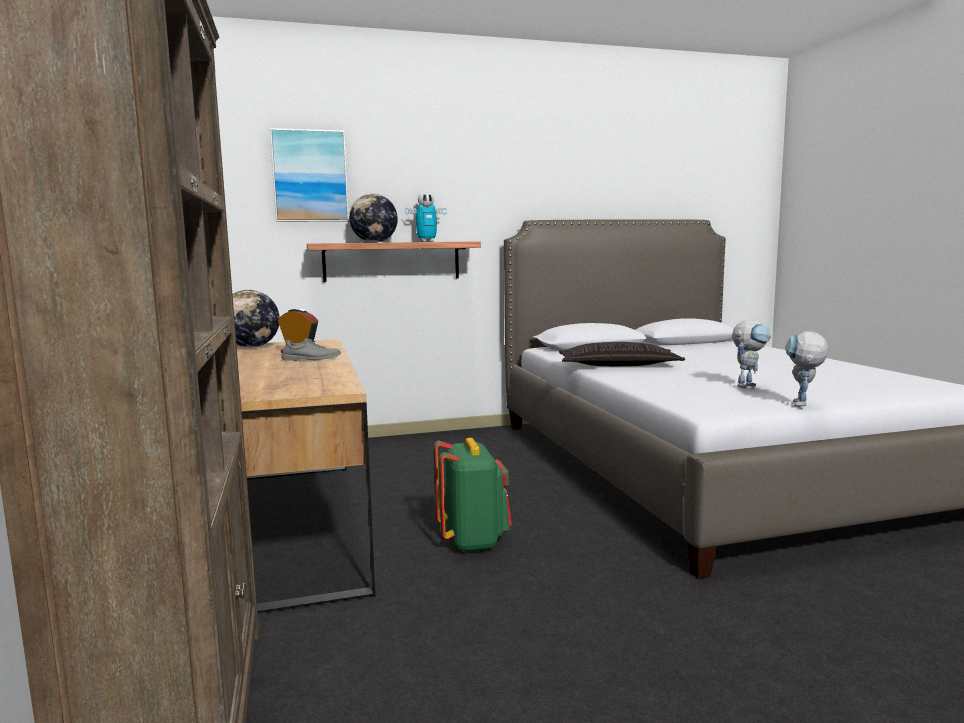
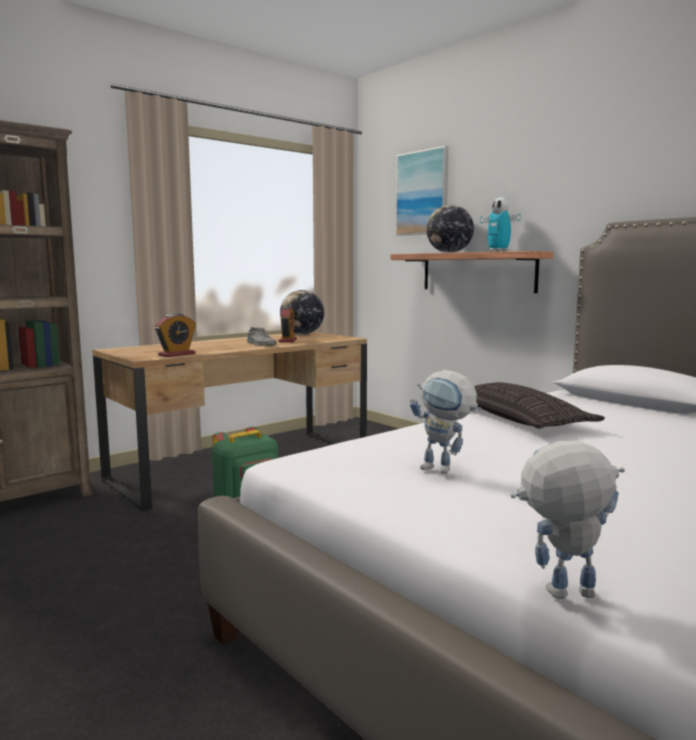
camera: 65 degrees right, 0 degrees up
(335, 380) = (177, 354): none -> alarm clock
(802, 405) = (349, 502): toy robot -> toy robot (559, 596)

